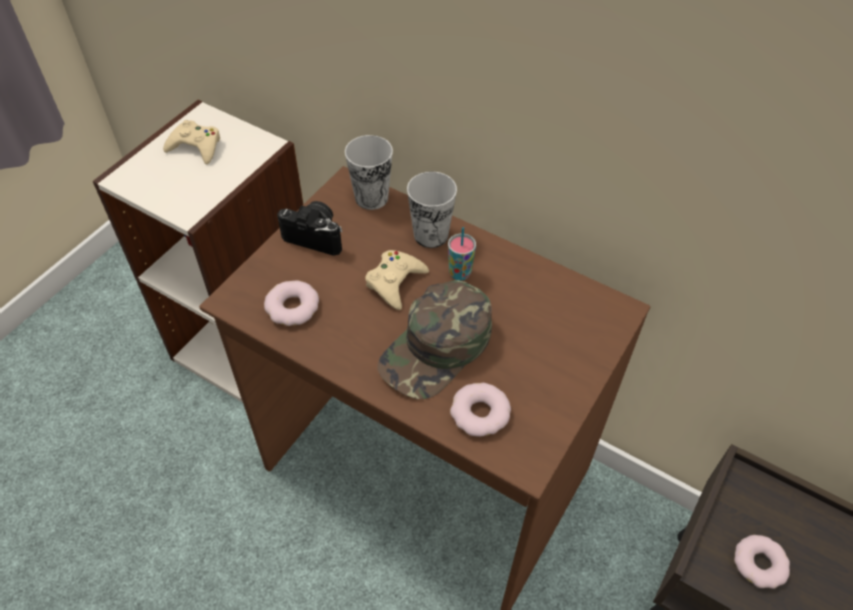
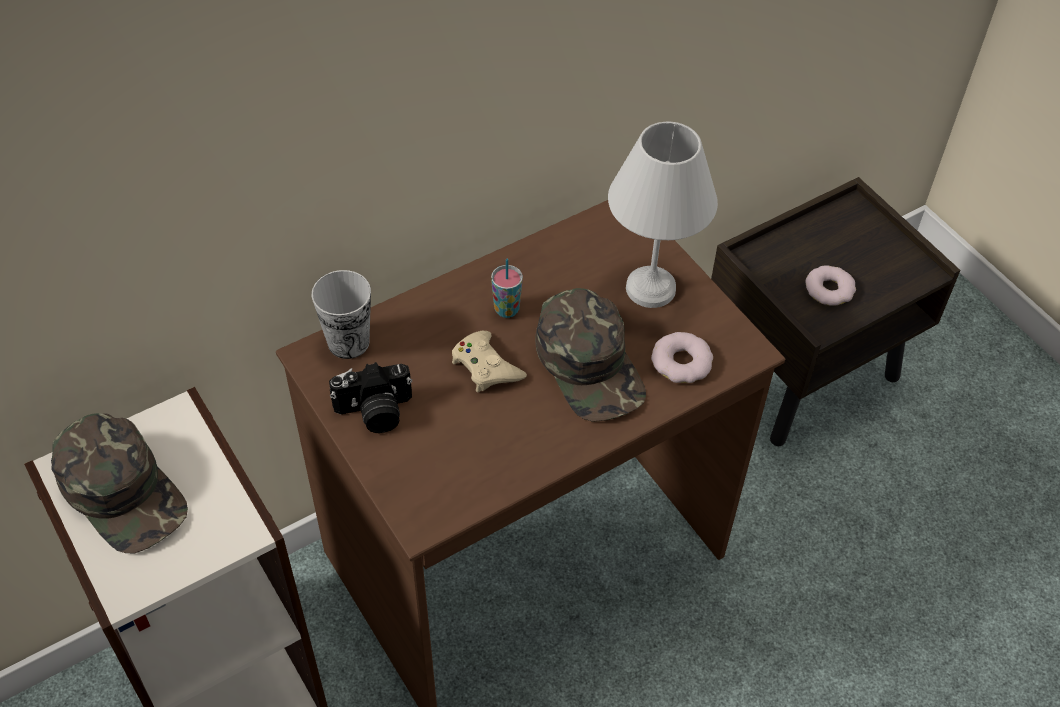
camera: 65 degrees left, 0 degrees up
(196, 146) = (123, 491): beige game controller -> green cap
(293, 307) = (467, 468): donut -> none
(316, 236) = (375, 412): camera -> camera turned 150 degrees counterclockwise
(431, 235) = (439, 312): cup -> none
(551, 360) = (651, 286): none -> white table lamp

